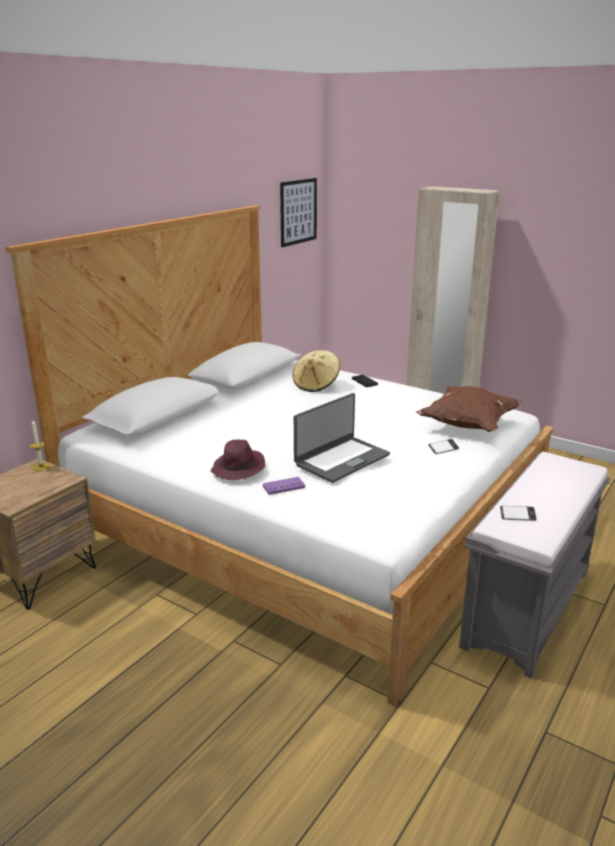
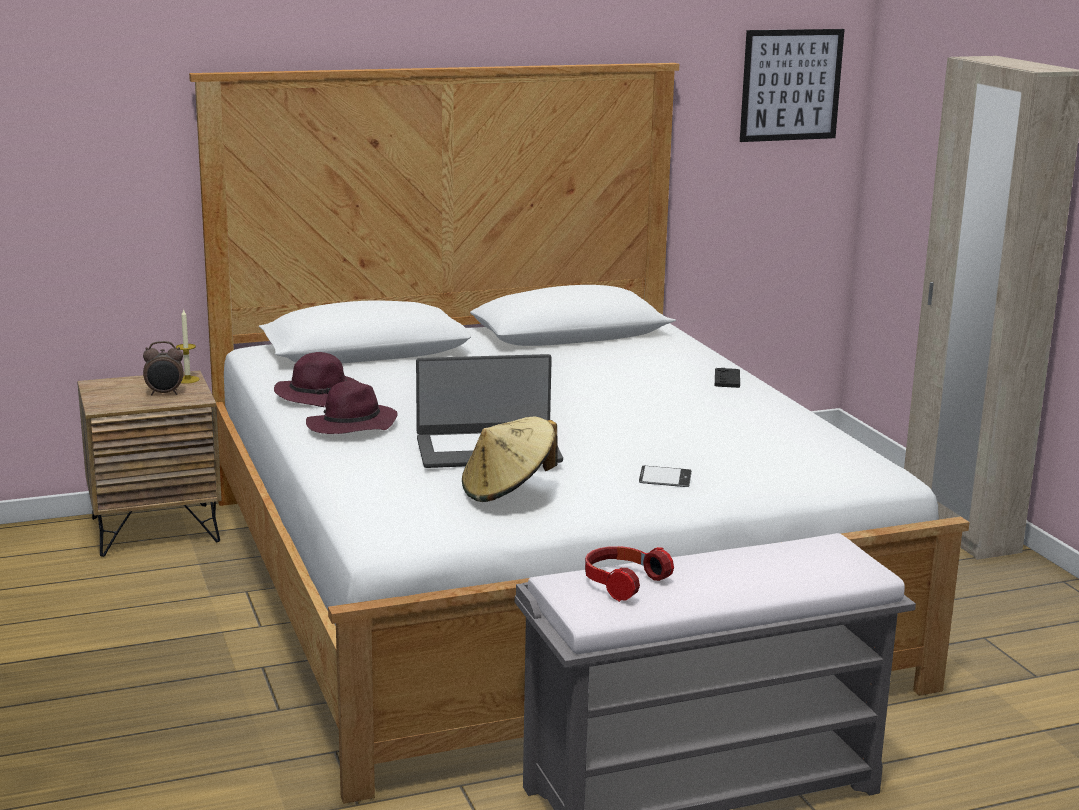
camera: 35 degrees right, 5 degrees down
(41, 482) = (165, 393): none -> alarm clock
(182, 453) = (320, 395): none -> purple hat
(284, 486) = (368, 457): purple game controller -> none
(316, 385) = (641, 366): beige hat -> beige hat (508, 490)
(468, 425) = (768, 466): brown pillow -> none
(517, 516) = (621, 582): phone -> headphones

